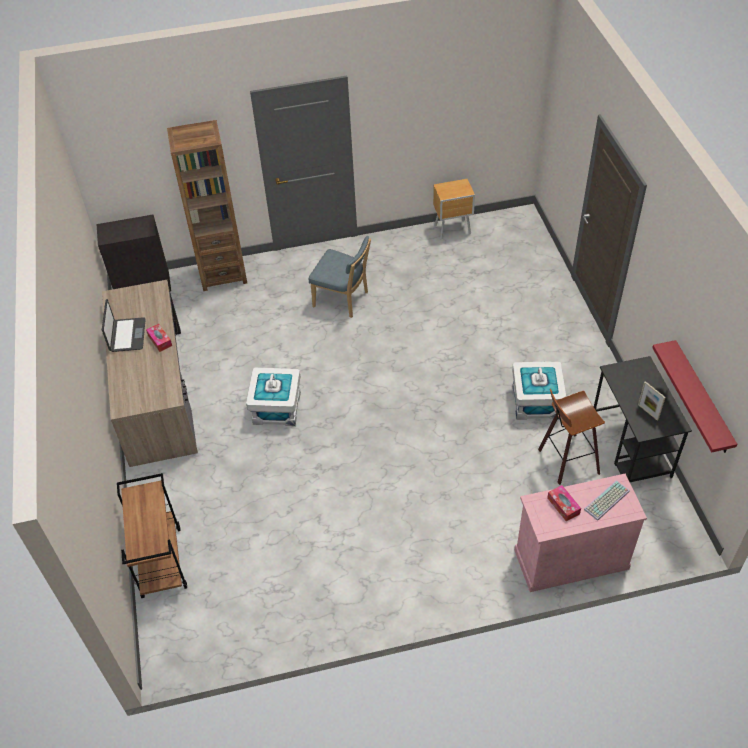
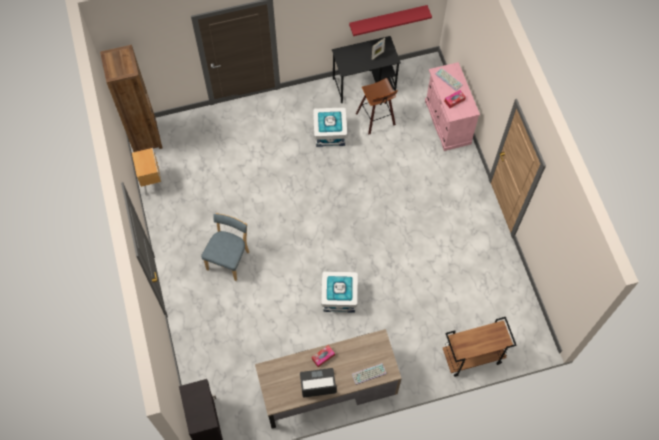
camera: 95 degrees left, 15 degrees up
(125, 385) = (368, 374): none -> keyboard
(223, 274) = (195, 356): brown bookcase -> brown bookcase (145, 137)

